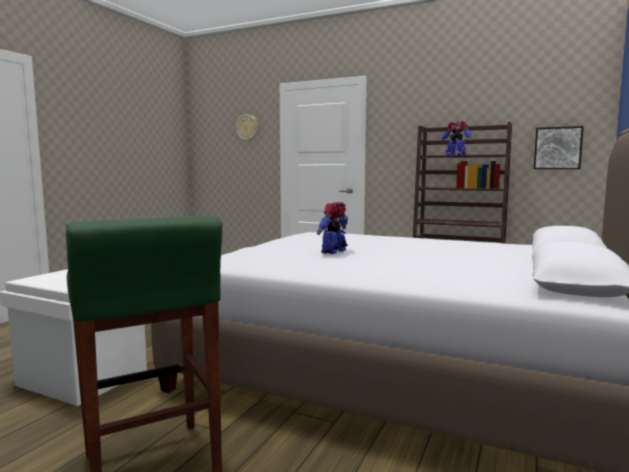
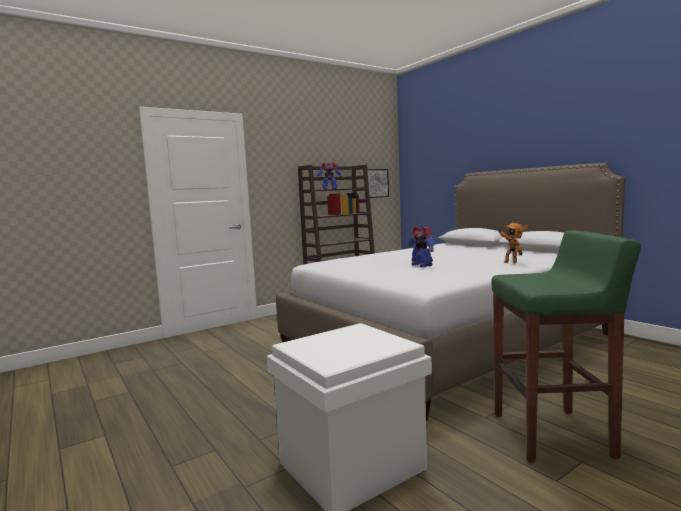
camera: 60 degrees left, 0 degrees up
(247, 128) = (91, 158): wall clock -> none
(399, 273) = (511, 262): none -> toy robot

